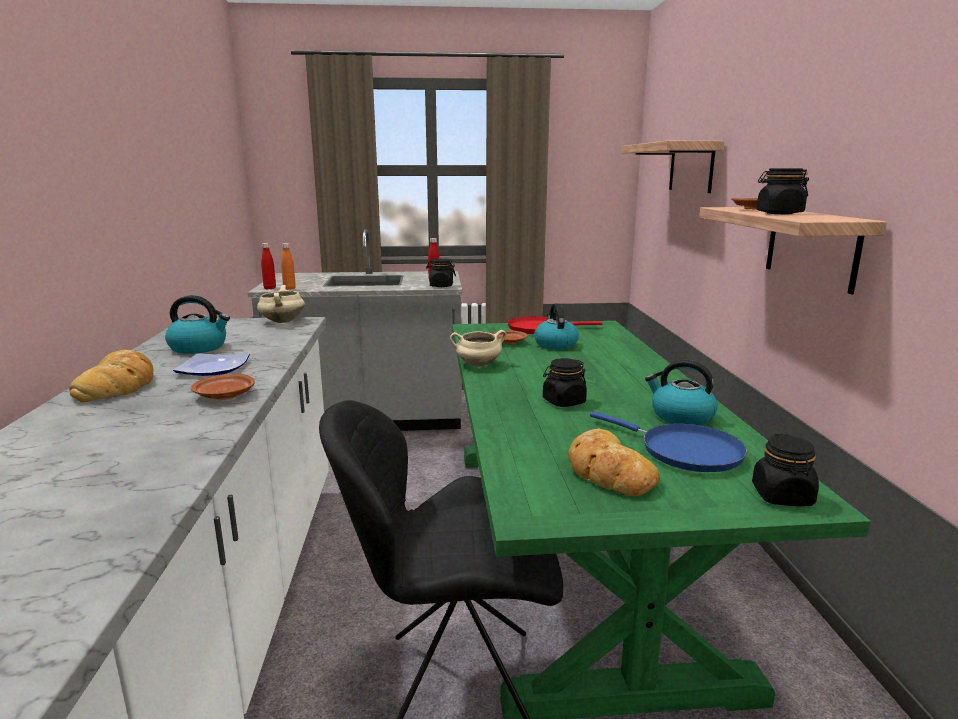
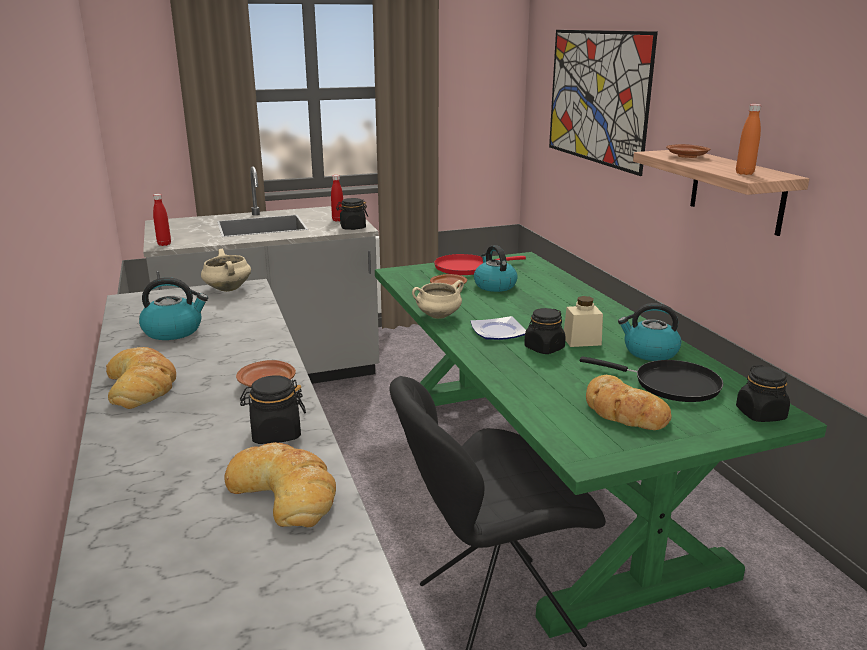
camera: 15 degrees left, 5 degrees up
(120, 493) = (285, 491): none -> bread
(215, 368) = (221, 354): plate -> plate (499, 331)
(289, 288) = (188, 243): orange bottle -> orange bottle (744, 173)
(610, 399) = (582, 341): none -> beige jar
(684, 451) = (670, 385): blue frying pan -> black frying pan
(691, 167) = (596, 97): shelf -> picture
(779, 213) = (715, 165): black jar -> black jar (275, 433)

